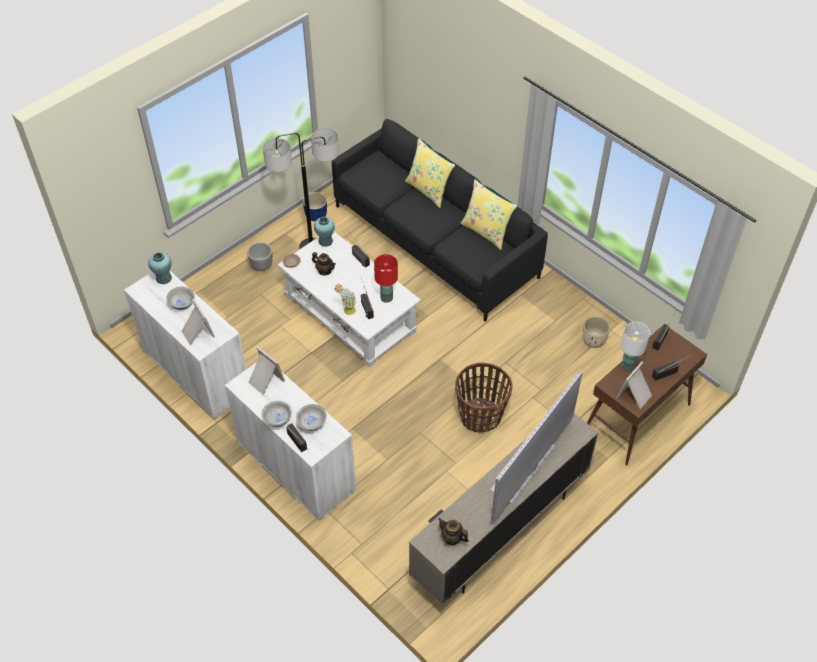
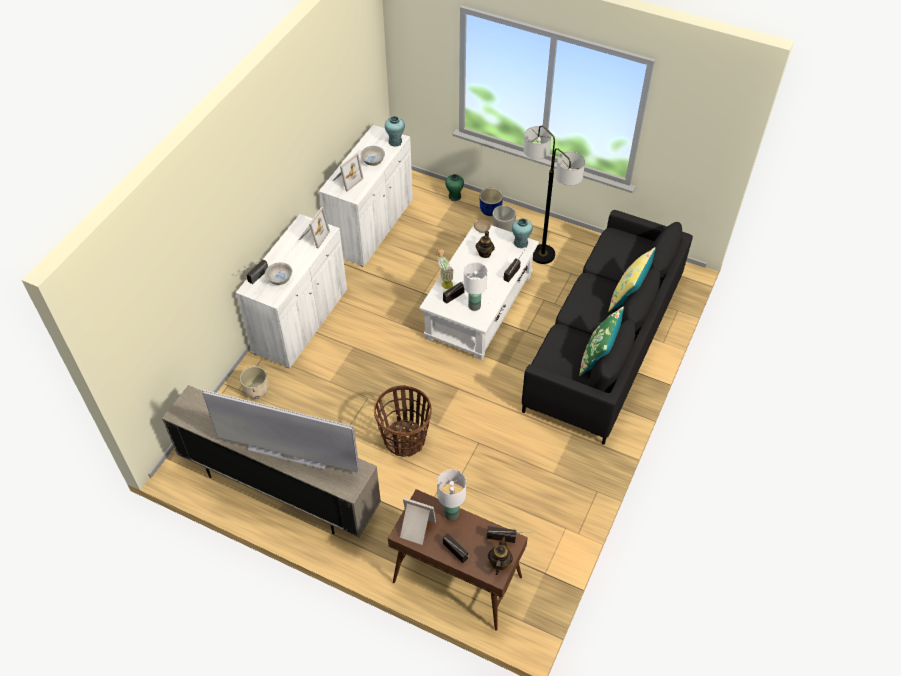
camera: 70 degrees right, 0 degrees up
(195, 290) = (454, 197): none -> green vase
(277, 419) = (276, 256): white bowl -> none
(316, 215) = (585, 245): blue planter -> blue planter (490, 210)
(386, 298) = (474, 306): red table lamp -> white table lamp
(452, 538) = (199, 414): teapot -> teapot (499, 563)
(486, 231) = (598, 357): yellow pillow -> green pillow
(593, 340) = (543, 515): beige planter -> beige planter (256, 391)

